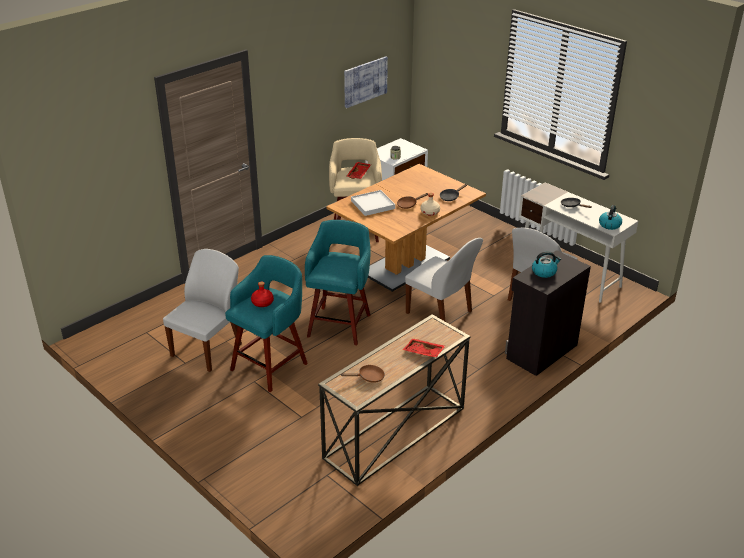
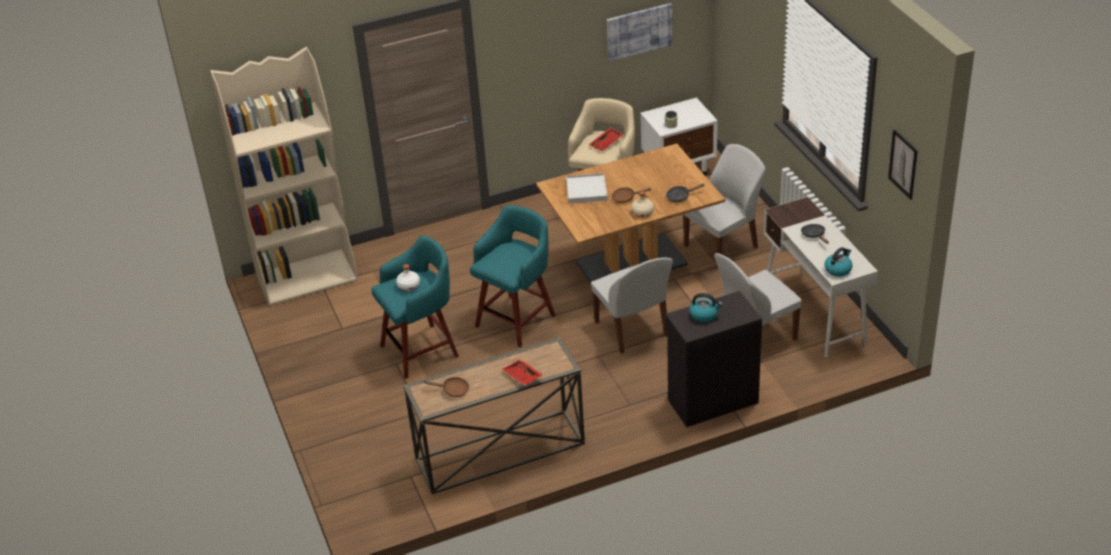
camera: 25 degrees right, 5 degrees up
(128, 328) = (307, 277): none -> beige bookcase
(208, 349) = (371, 318): white chair -> white chair (722, 245)
(263, 302) = (409, 285): red bottle -> white bottle
(660, 124) = (903, 164): none -> picture

